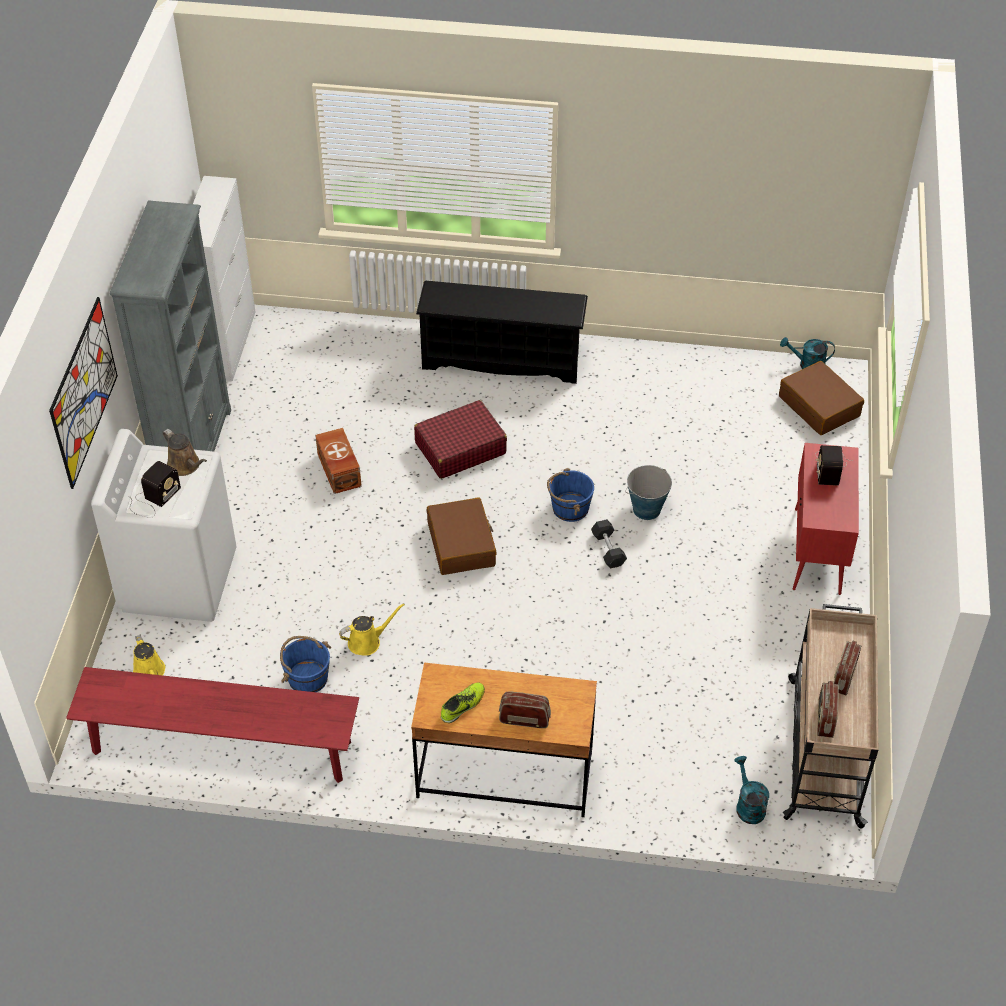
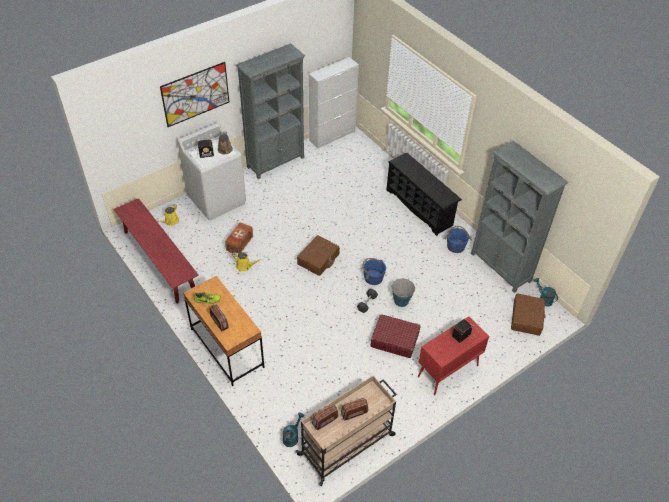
camera: 45 degrees right, 0 degrees up
(307, 677) = (212, 262): blue bucket -> blue bucket (455, 246)
(338, 471) = (311, 203): brown storage box -> brown storage box (239, 243)
(460, 448) = (362, 227): red suitcase -> red suitcase (394, 340)
(709, 364) = (501, 267): none -> grey bookcase

